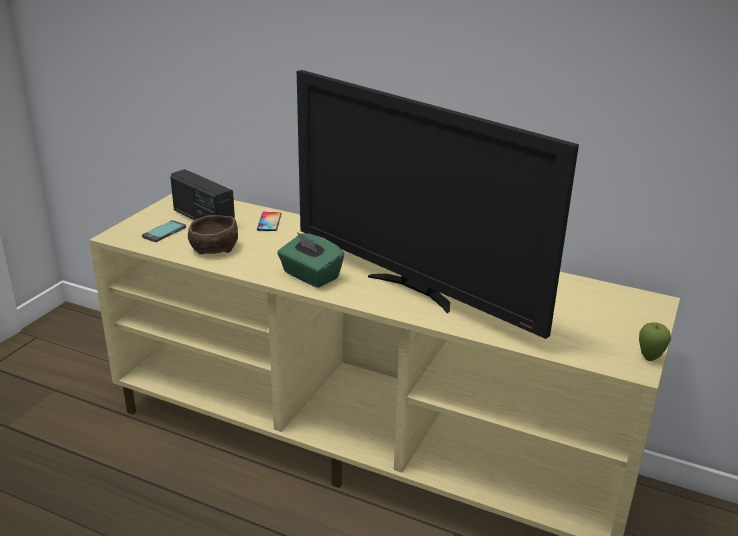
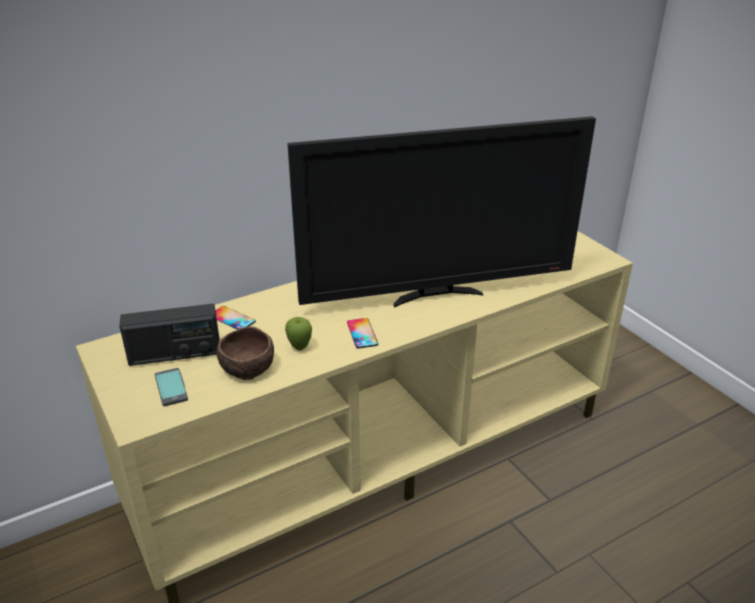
camera: 55 degrees left, 5 degrees up
(310, 276) = (362, 333): green tissue box -> phone
(650, 358) = (600, 250): apple -> apple (300, 347)

